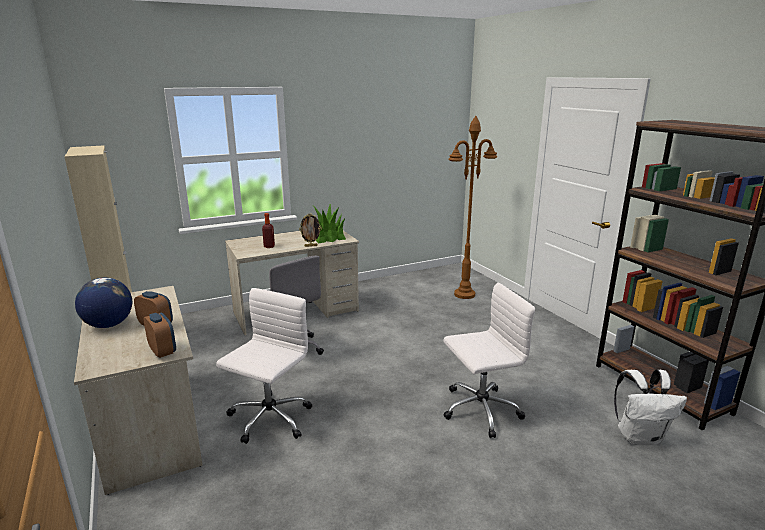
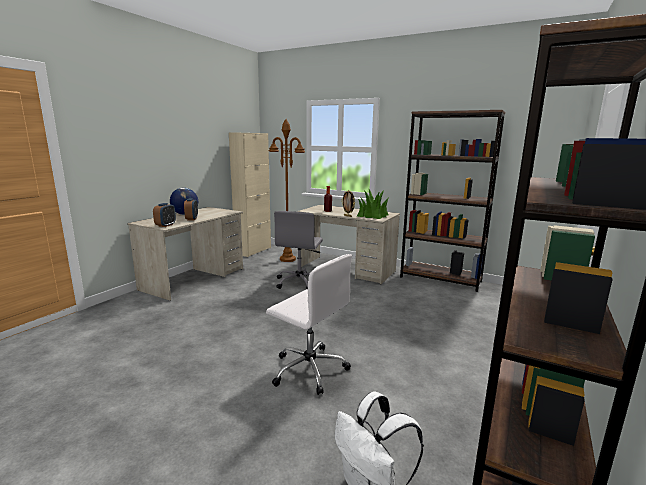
camera: 55 degrees right, 5 degrees down
(269, 419) = (222, 301): white office chair -> none
(385, 283) = (440, 279): none -> brown bookcase
(464, 294) = (491, 312): brown floor lamp -> brown floor lamp (288, 259)

